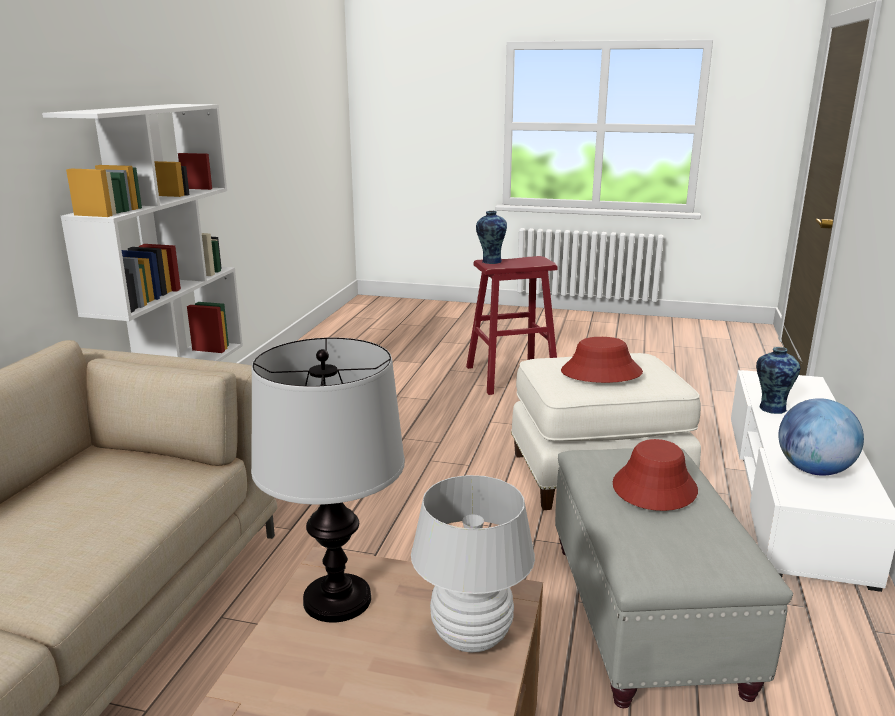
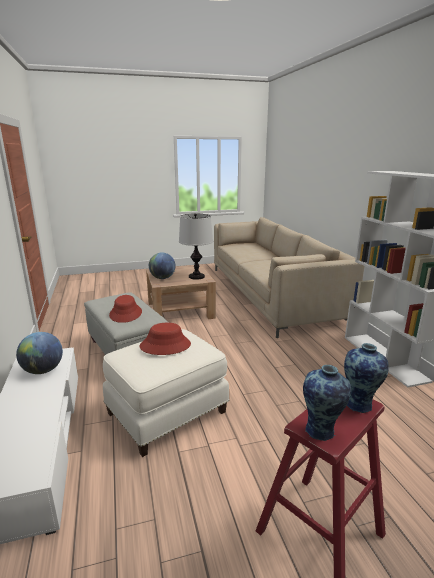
camera: 150 degrees right, 0 degrees up
(471, 637) = (162, 278): white table lamp -> globe
(771, 408) = (43, 422): vase -> vase (321, 431)

